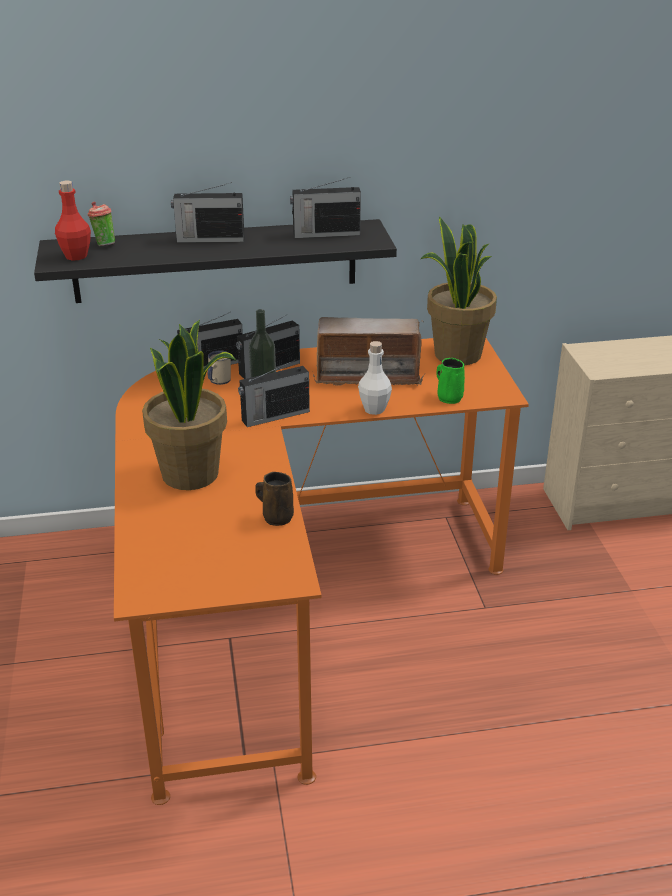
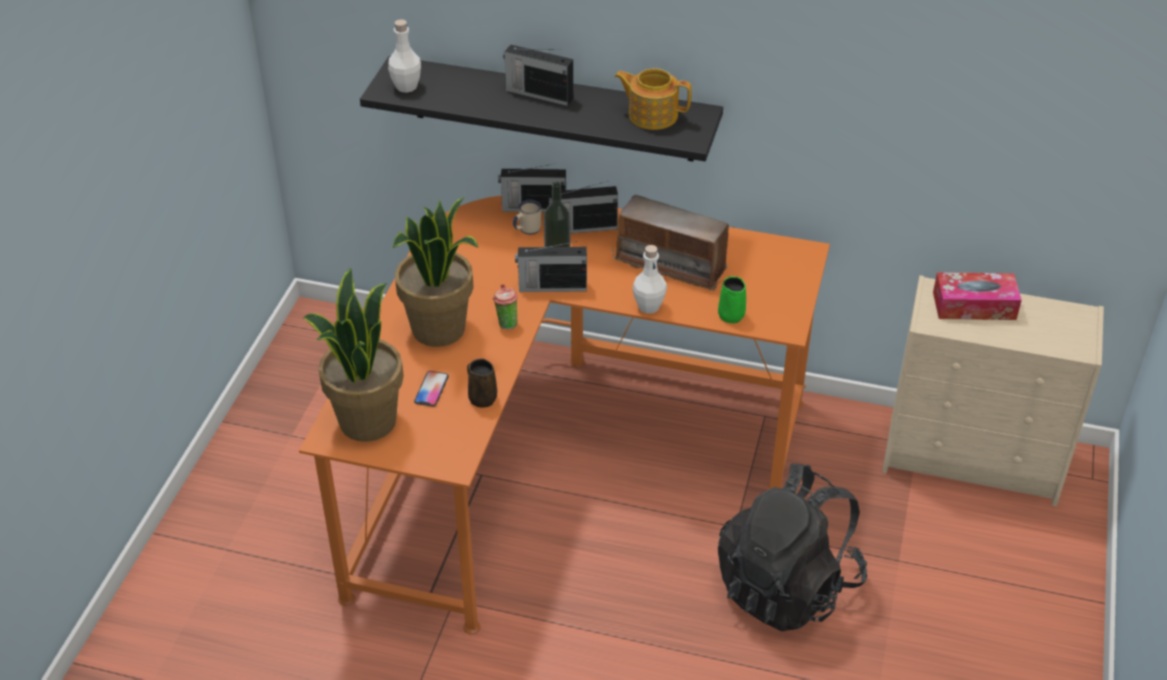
camera: 25 degrees right, 10 degrees up
(76, 256) = (406, 86): red bottle -> white bottle
(103, 244) = (439, 76): cup -> cup (506, 323)
(220, 524) = (431, 389): none -> phone
(325, 234) = (652, 115): radio -> teapot
(456, 354) = (779, 263): potted plant -> potted plant (366, 421)
(562, 640) = (787, 586): none -> black backpack
(620, 352) = (974, 306): none -> tissue box

